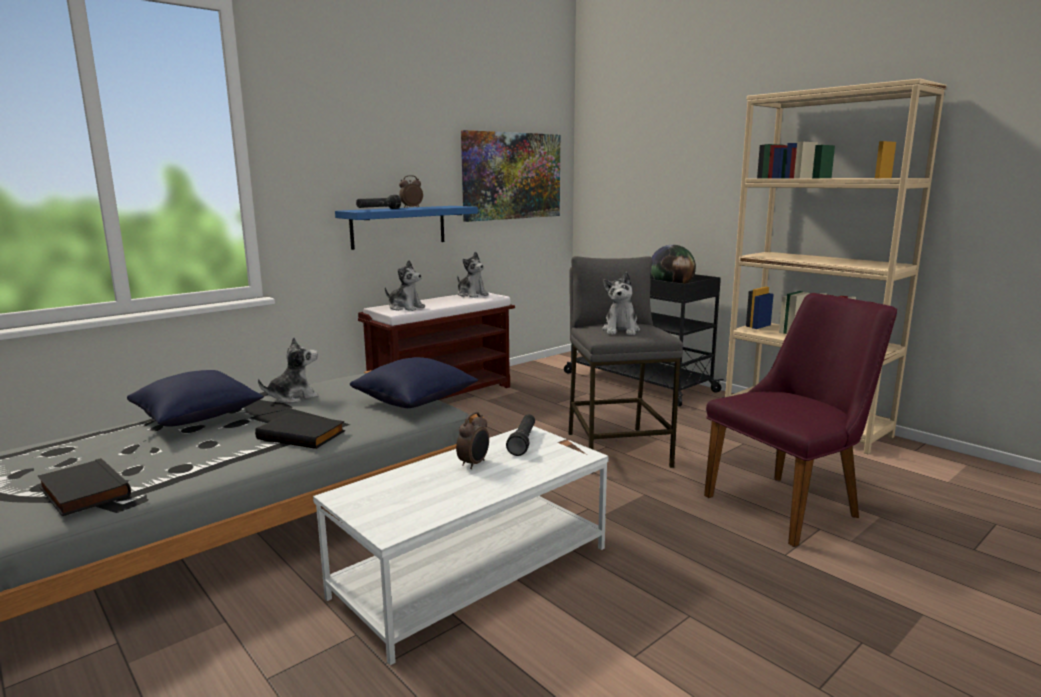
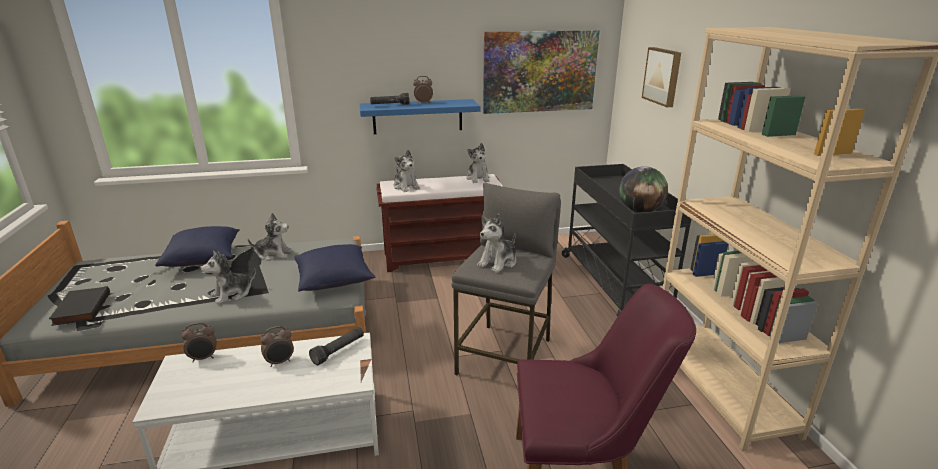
camera: 30 degrees right, 10 degrees up
(303, 434) = (232, 294): black book -> plush toy
(372, 484) = (203, 358): none -> alarm clock
(647, 168) = (663, 76): none -> picture

